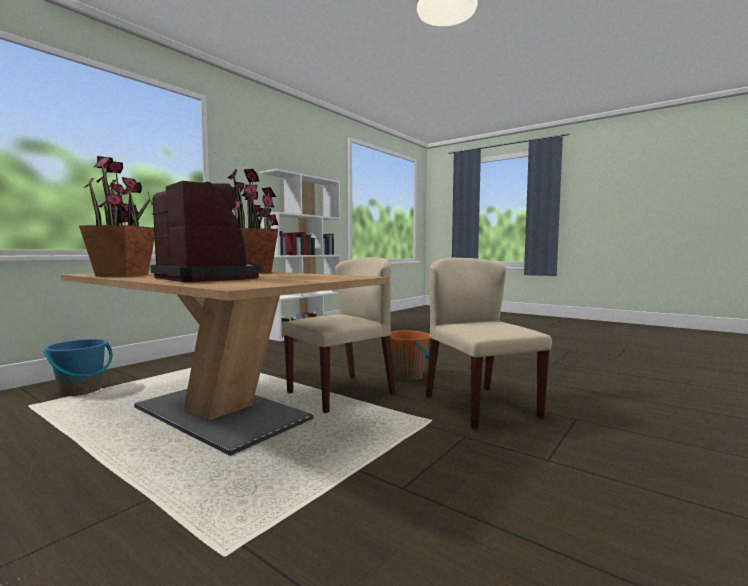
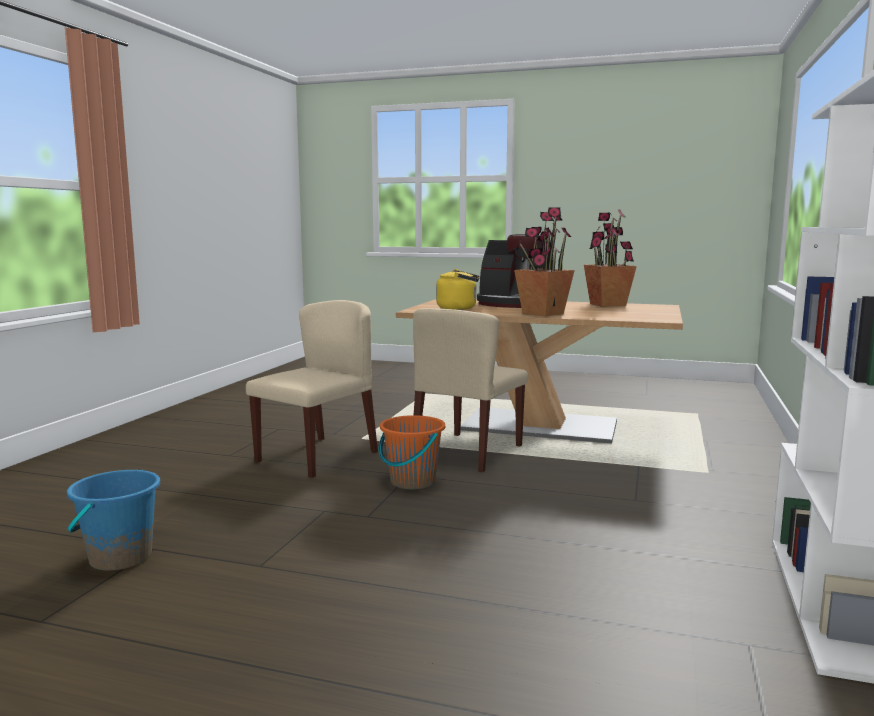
camera: 160 degrees right, 5 degrees up
(81, 390) = (710, 426): blue bucket -> blue bucket (120, 557)
(304, 277) = (459, 308): none -> yellow kettle
(480, 406) = (317, 456): beige chair -> beige chair turned 105 degrees counterclockwise

